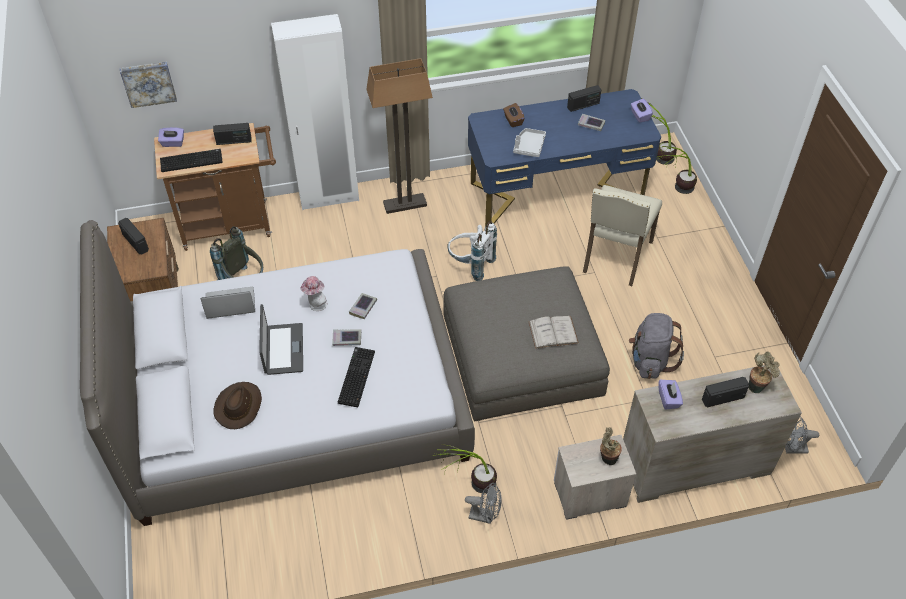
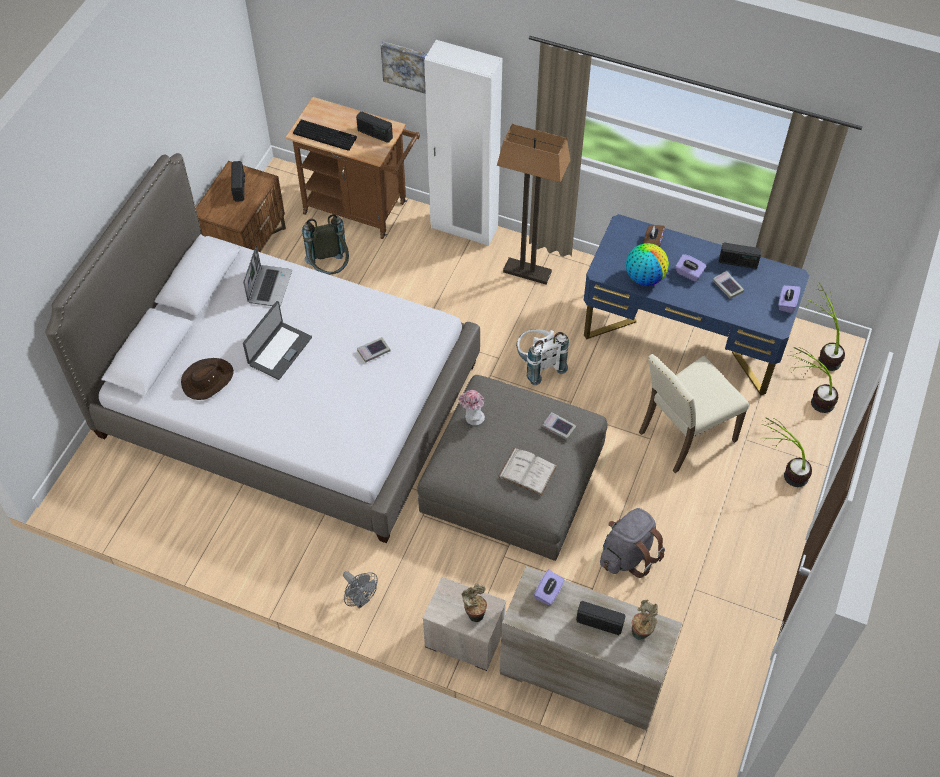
camera: 35 degrees right, 5 degrees up
(148, 83) = (316, 46): picture -> picture (405, 65)
(173, 143) = (323, 110): purple tissue box -> purple tissue box (689, 273)
(229, 304) = (269, 286): laptop -> laptop turned 75 degrees clockwise
(316, 305) = (337, 326): hat -> hat (472, 417)
(347, 339) = (337, 372): book -> book (558, 427)
(355, 376) = (316, 409): keyboard -> none
(468, 485) = (368, 564): potted plant -> potted plant (781, 471)
(529, 146) = (644, 277): grey tray -> globe
(791, 448) = (689, 720): grey fan -> none

